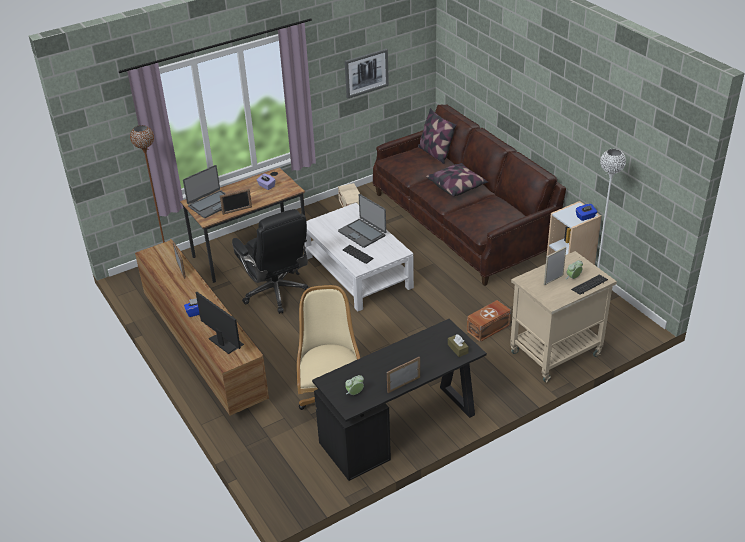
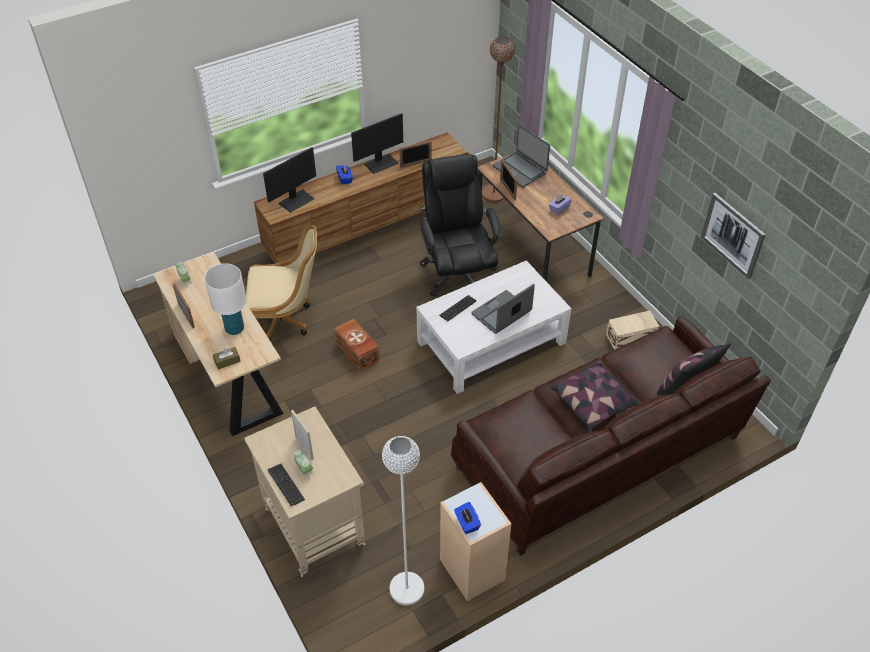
camera: 90 degrees right, 10 degrees up
(175, 290) = (381, 163): none -> monitor
(276, 292) = (457, 274): black office chair -> black office chair turned 105 degrees clockwise
(401, 428) = (228, 374): black desk -> beige desk
(418, 350) = (234, 329): none -> white table lamp
(489, 328) = (372, 463): brown storage box -> brown storage box (357, 352)

